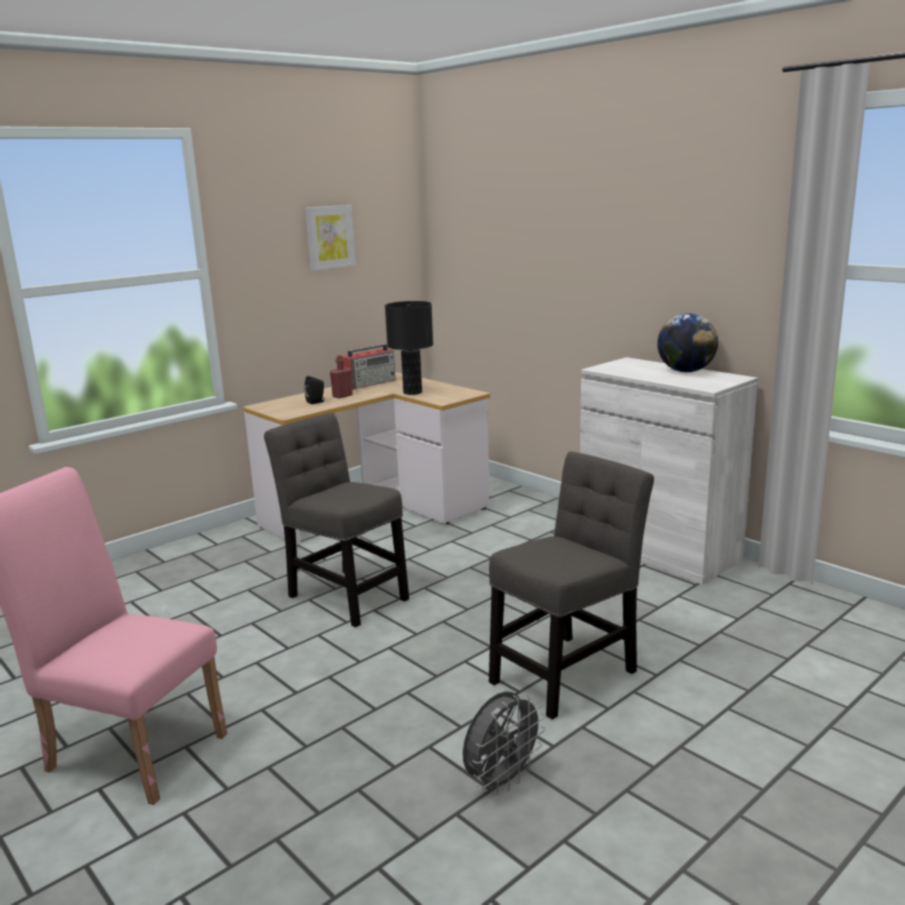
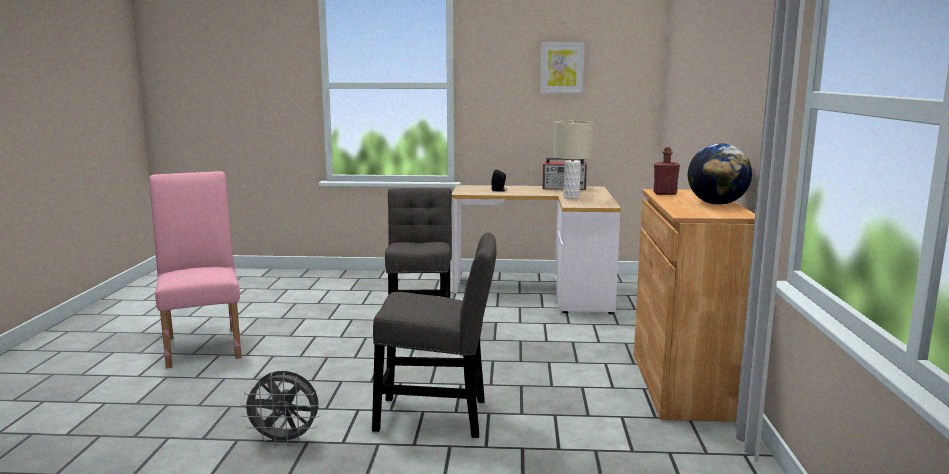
camera: 45 degrees right, 5 degrees down
(342, 396) = (524, 191): red bottle -> red bottle (665, 193)
(413, 392) = (571, 197): black table lamp -> beige table lamp
(658, 549) = (683, 385): white cabinet -> brown cabinet

